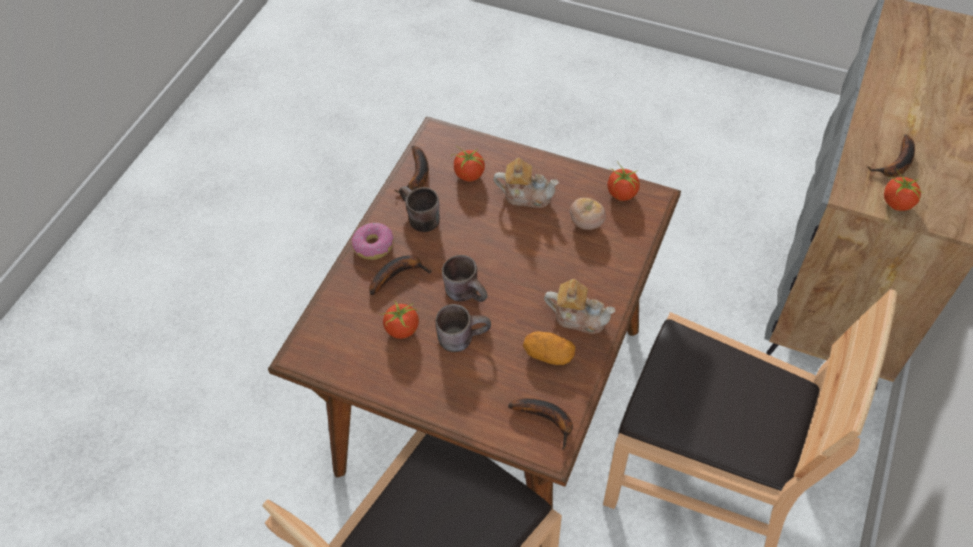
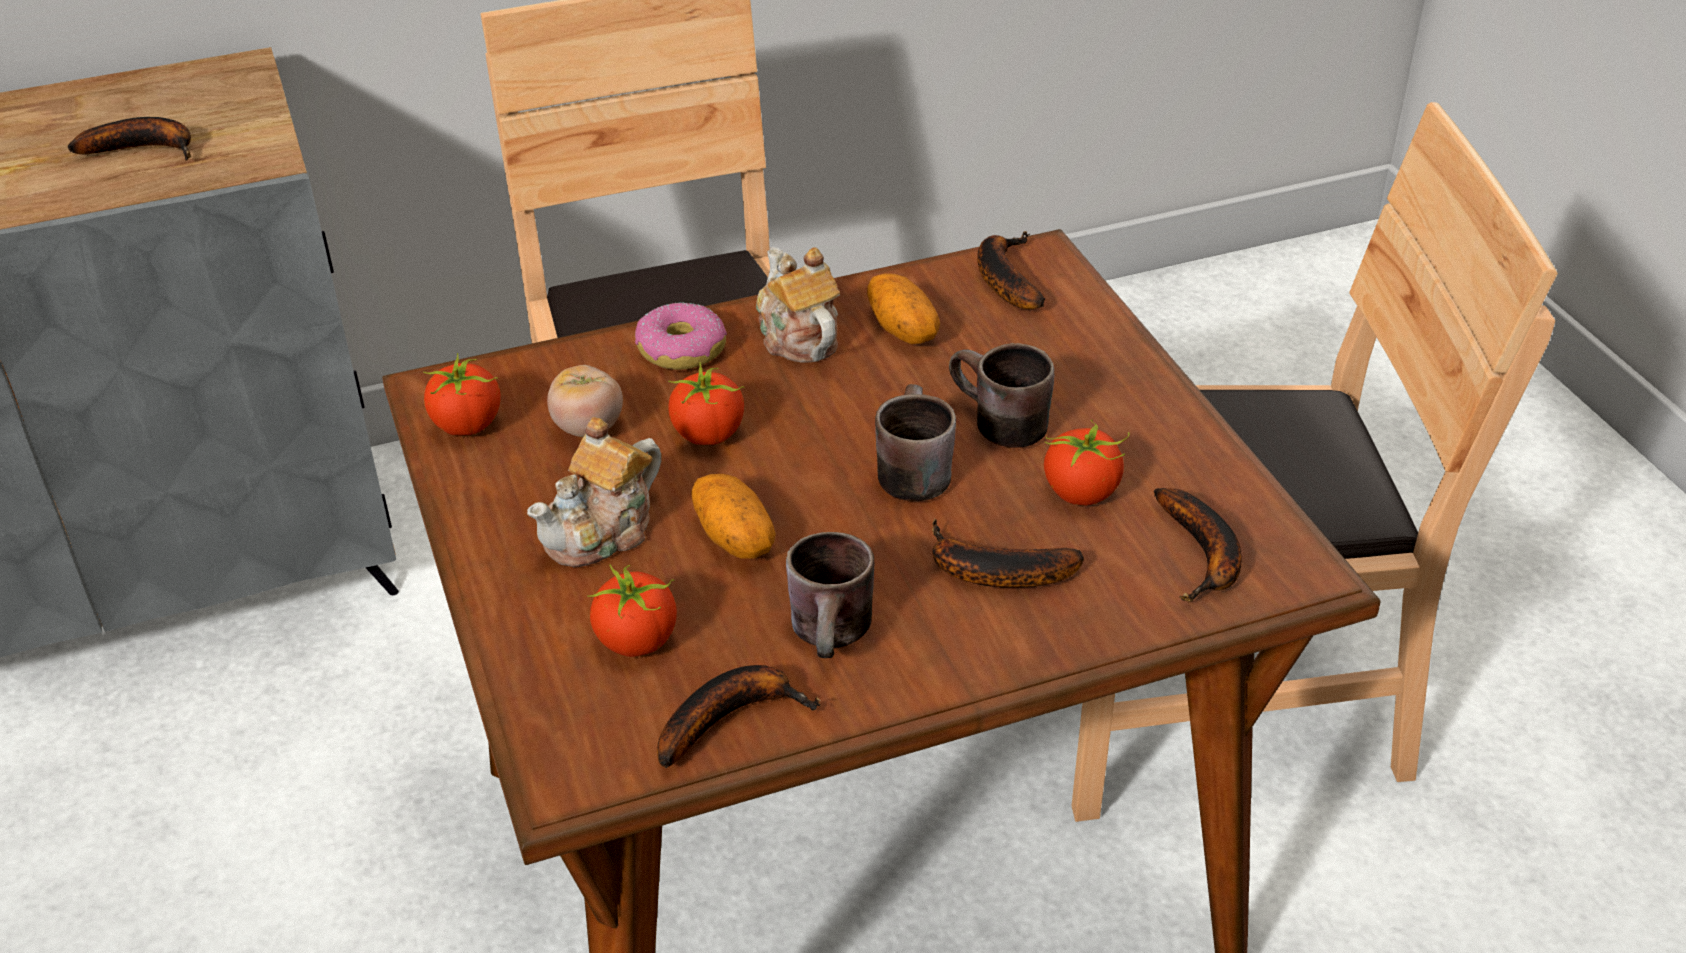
camera: 135 degrees left, 15 degrees down
(338, 335) = (1203, 556): none -> banana
(373, 245) = (978, 650): donut -> donut (681, 350)
(487, 224) = (735, 538): none -> potato
(526, 195) = (603, 532): teapot -> teapot turned 105 degrees counterclockwise
(896, 203) = (244, 123): tomato -> tomato (708, 435)

